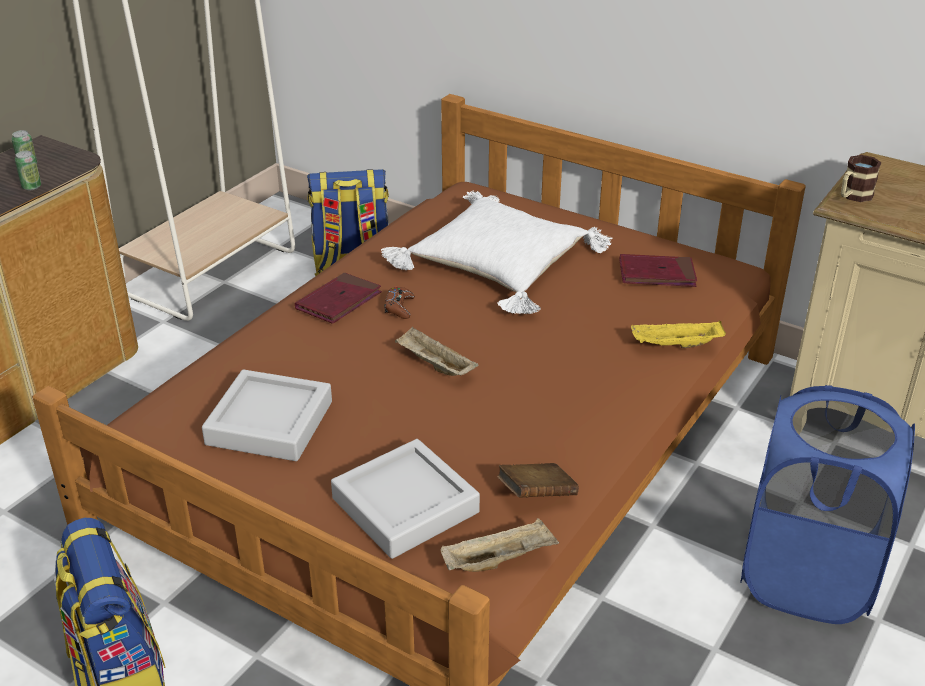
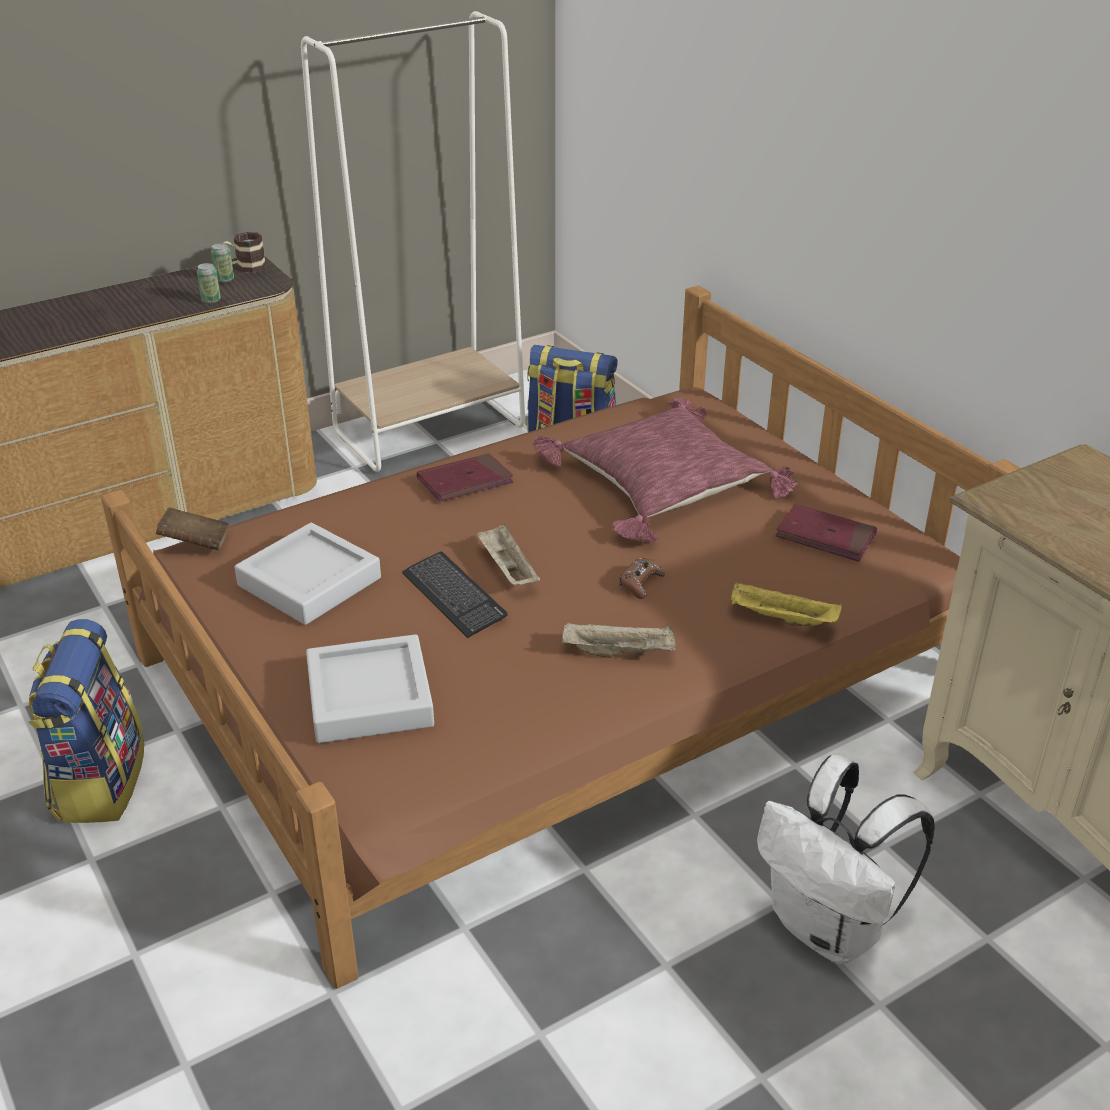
camera: 25 degrees right, 0 degrees up
(399, 307) = (519, 502): brown game controller -> brown game controller (641, 583)
(408, 399) = (454, 596): none -> keyboard
(498, 259) = (662, 477): white pillow -> red pillow
(499, 560) = (417, 778): beige tray -> beige tray (620, 652)
(536, 495) = (504, 728): brown book -> brown book (195, 543)
(806, 576) = (829, 928): blue laundry basket -> white backpack
(853, 196) = (1012, 492): mug -> mug (245, 267)

